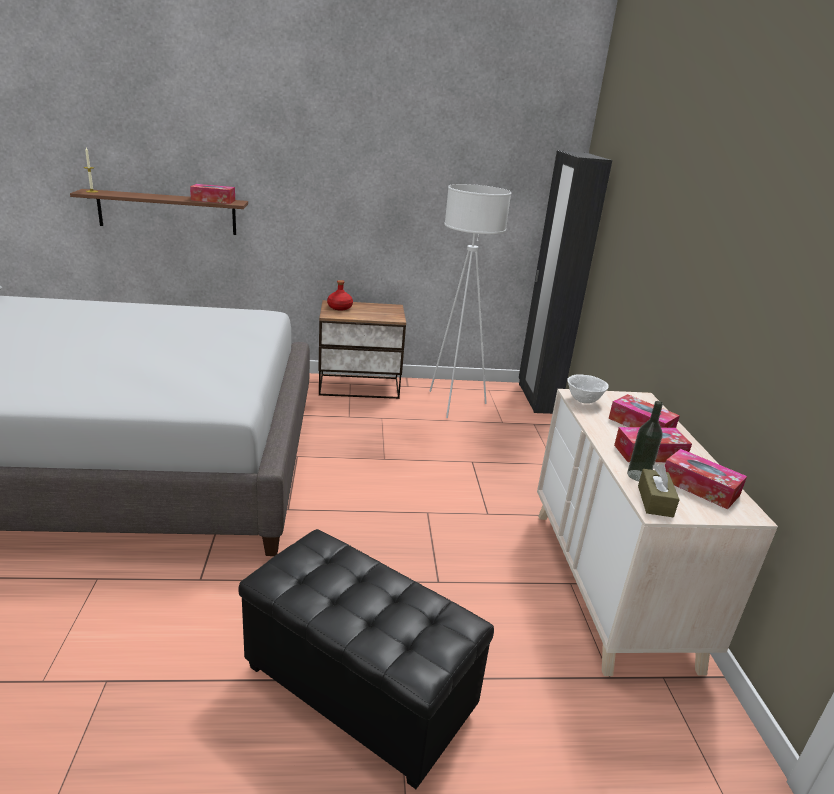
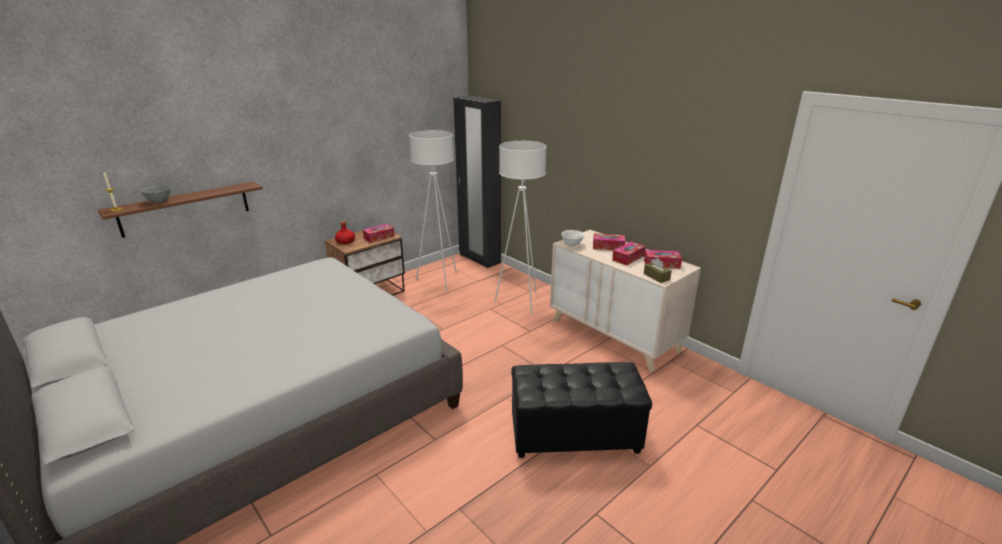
camera: 35 degrees left, 0 degrees up
(135, 194) = (159, 201): none -> grey bowl
(213, 200) = (230, 188): tissue box -> tissue box (379, 237)
(523, 472) = (520, 302): none -> white floor lamp
(638, 475) = (637, 269): bottle -> none

